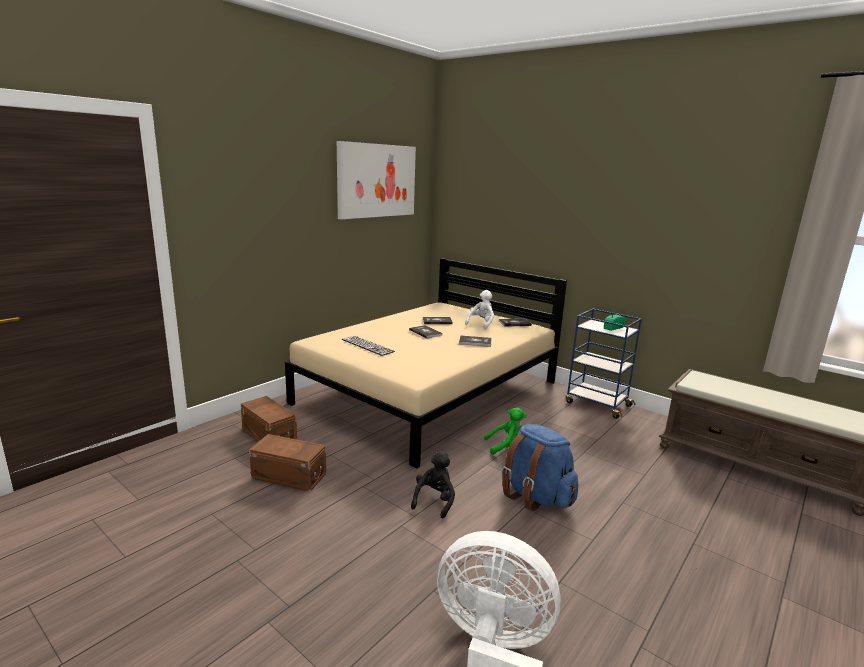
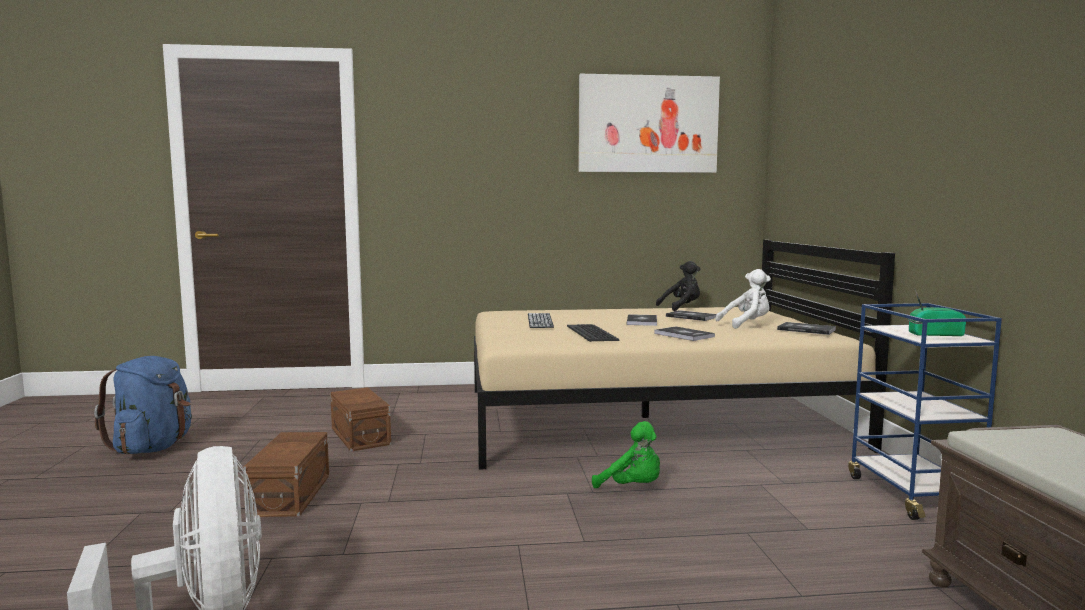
camera: 45 degrees right, 10 degrees down
(269, 434) = (411, 406): brown storage box -> brown storage box (292, 494)
(429, 352) = (592, 333): none -> keyboard
(434, 501) = (434, 499): black plush toy -> black plush toy (681, 307)
(535, 496) = (556, 542): blue backpack -> blue backpack (153, 447)

